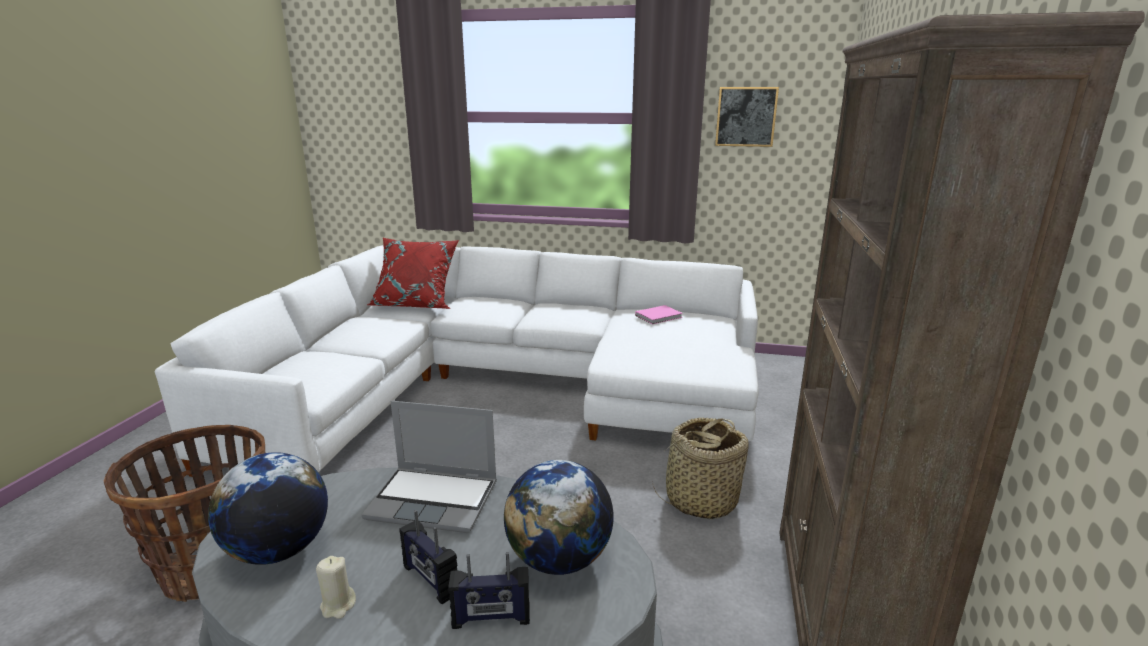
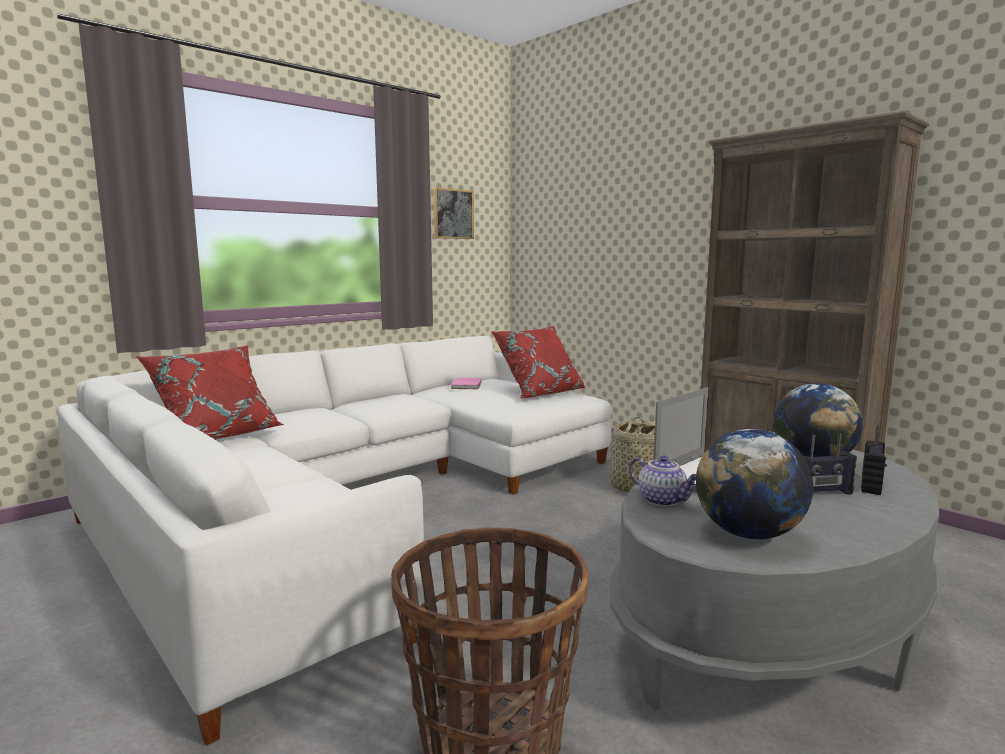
camera: 55 degrees left, 10 degrees down
(338, 605) = (842, 522): beige candle -> none
(347, 489) = (663, 500): none -> teapot
(699, 350) = (539, 393): none -> red pillow

